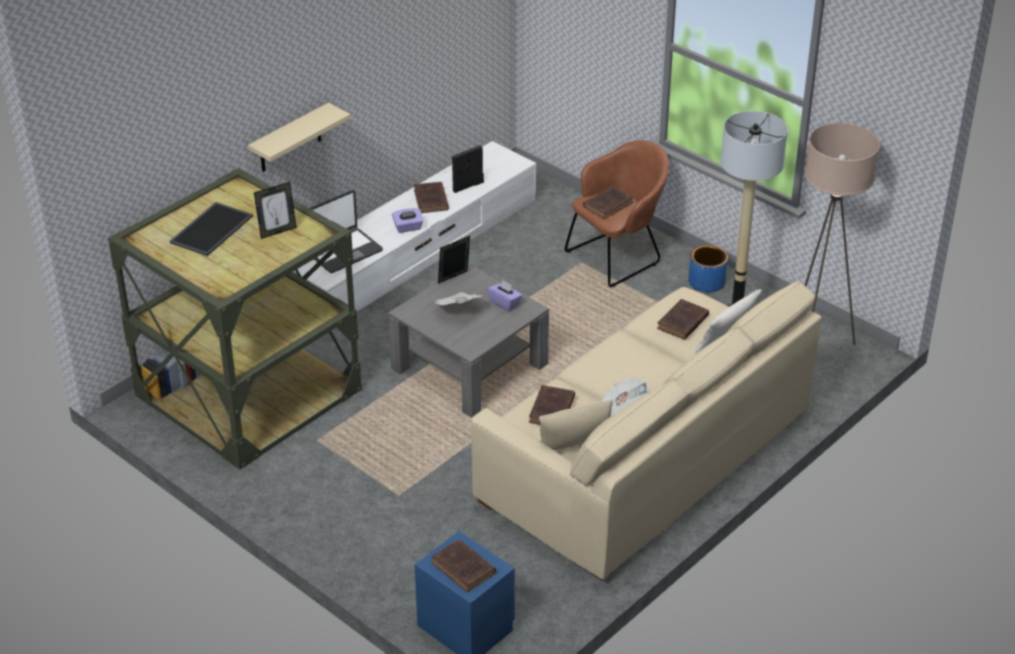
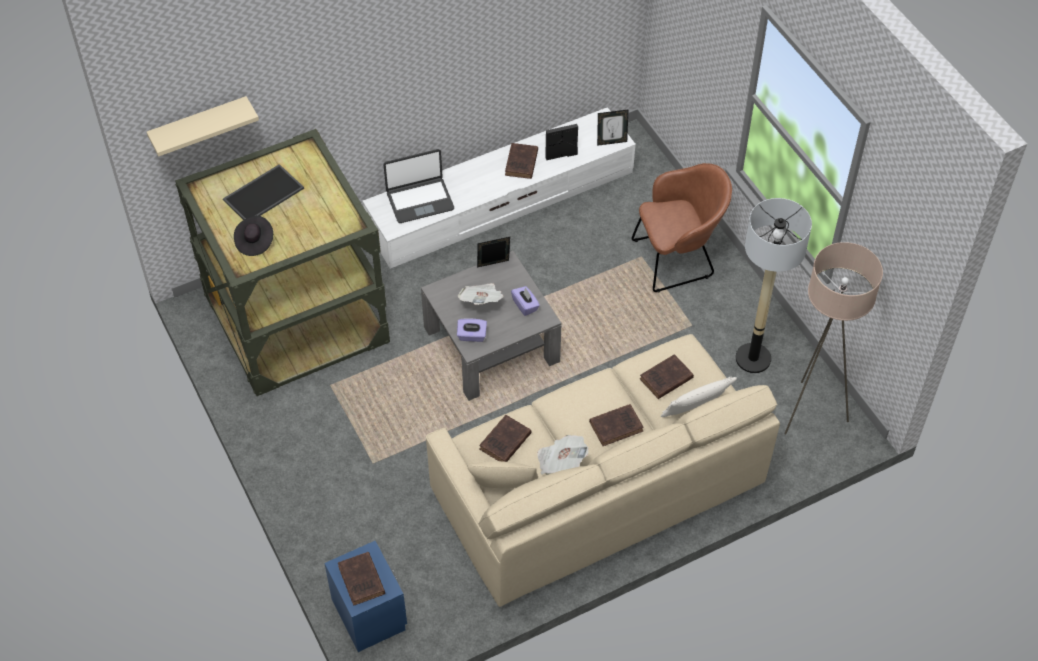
camera: 20 degrees right, 15 degrees up
(223, 269) = (254, 242): none -> black hat
(277, 231) = (316, 212): picture frame -> picture frame (611, 141)
(290, 139) = (377, 104): beige shelf -> beige shelf (199, 126)
(408, 228) = (487, 189): purple tissue box -> purple tissue box (472, 336)
(609, 204) = (671, 218): brown book -> brown book (617, 426)
(707, 282) = (745, 311): blue planter -> none

